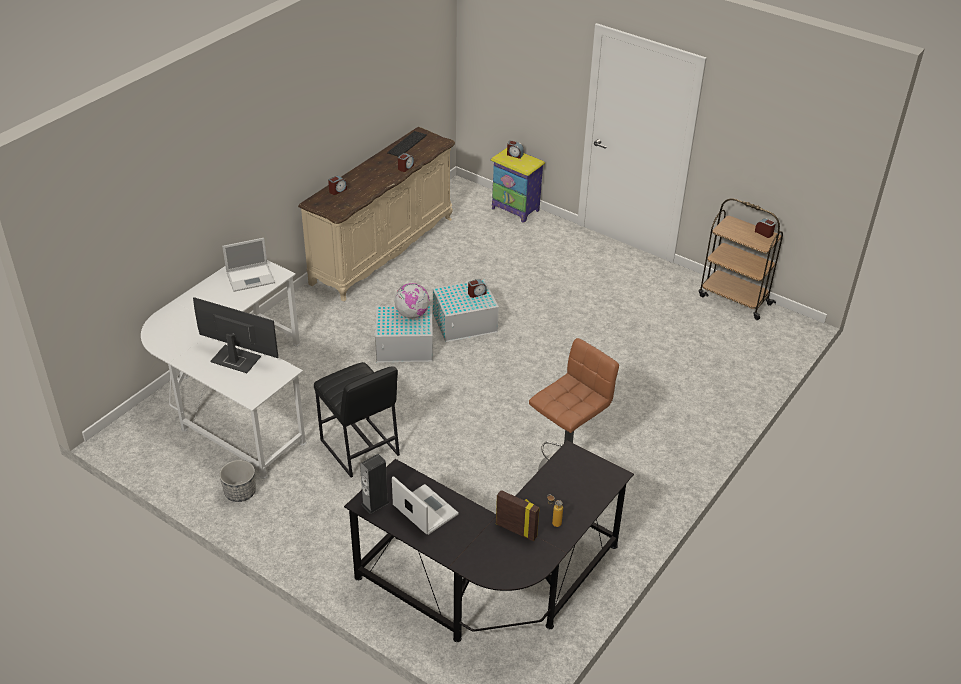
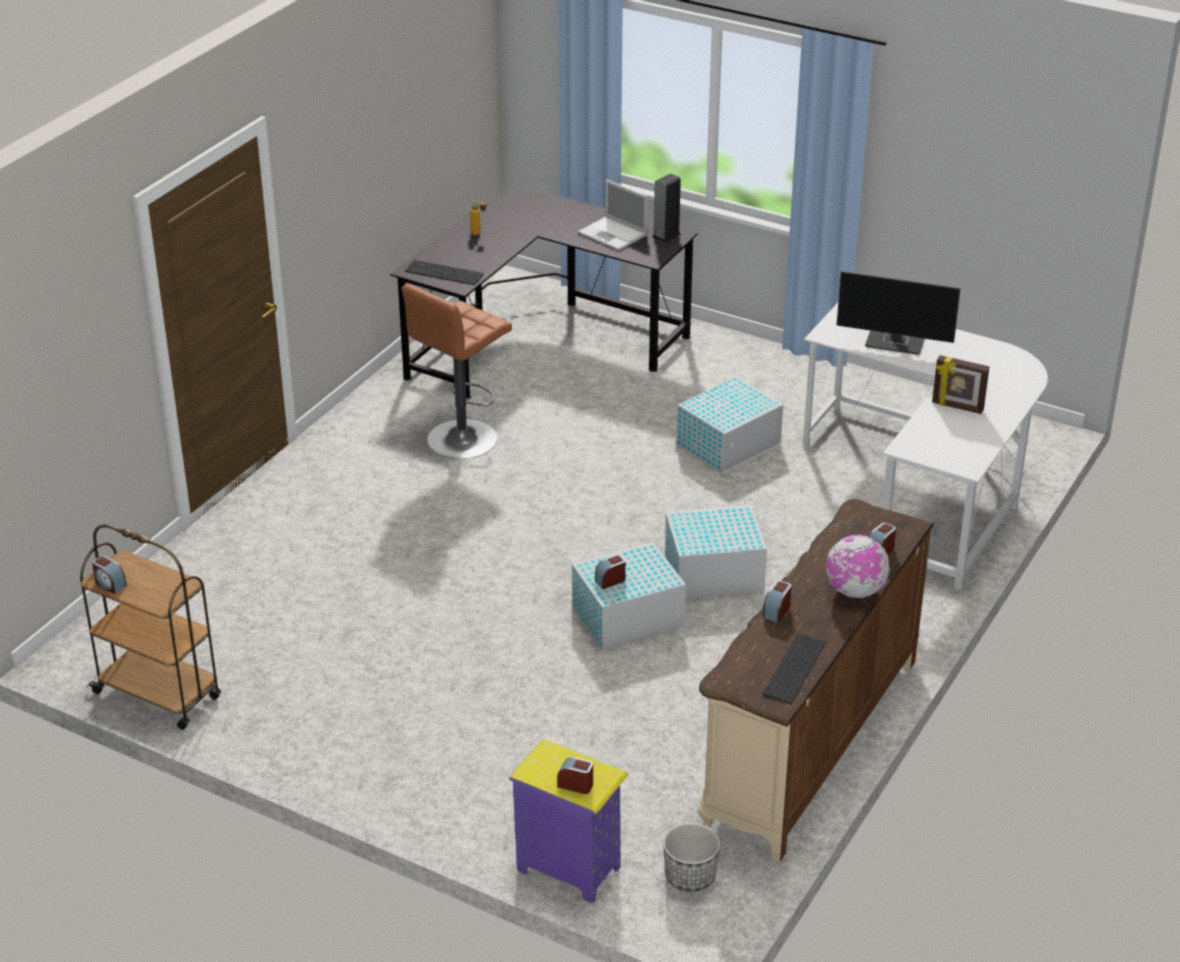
camera: 175 degrees right, 5 degrees down
(240, 492) = (854, 393): planter -> planter (690, 877)
(251, 277) = (944, 441): laptop -> none
(360, 448) = (729, 444): black chair -> white storage box
(412, 314) = (705, 540): globe -> globe (855, 591)
(516, 530) = (516, 227): picture frame -> picture frame (957, 407)
(584, 470) = (445, 272): none -> keyboard

